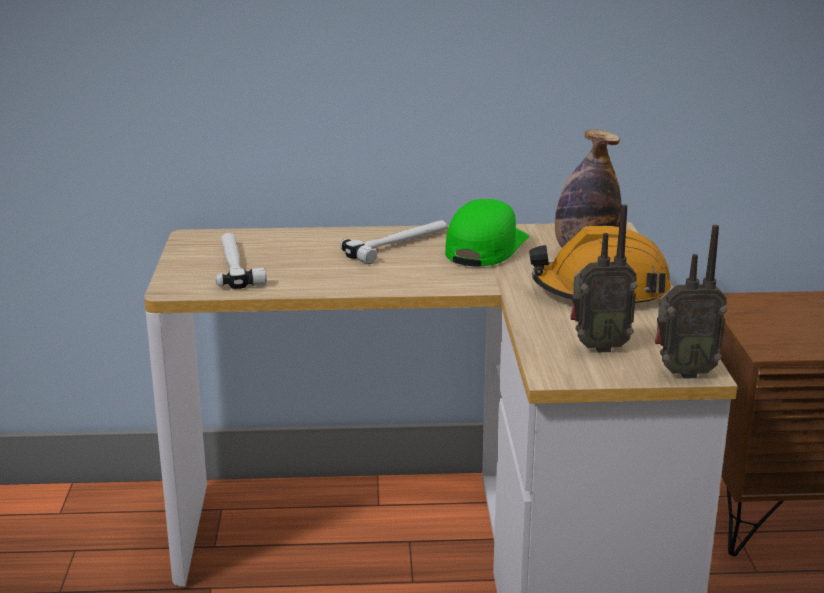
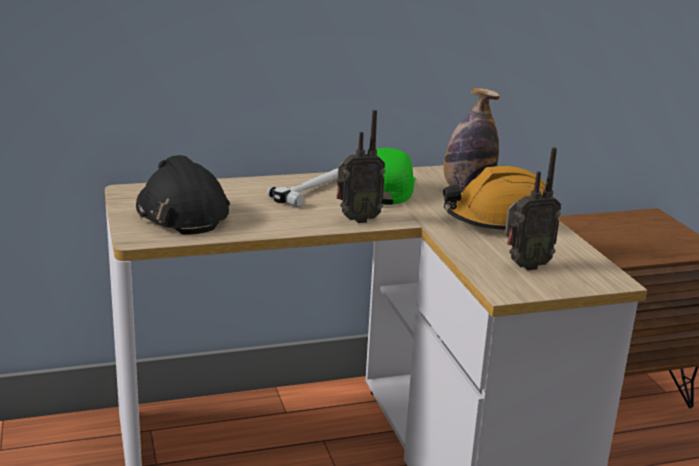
camera: 15 degrees left, 0 degrees up
(236, 265) = (182, 214): hammer -> black hard hat
(682, 372) = (601, 282): radio -> radio (356, 219)

